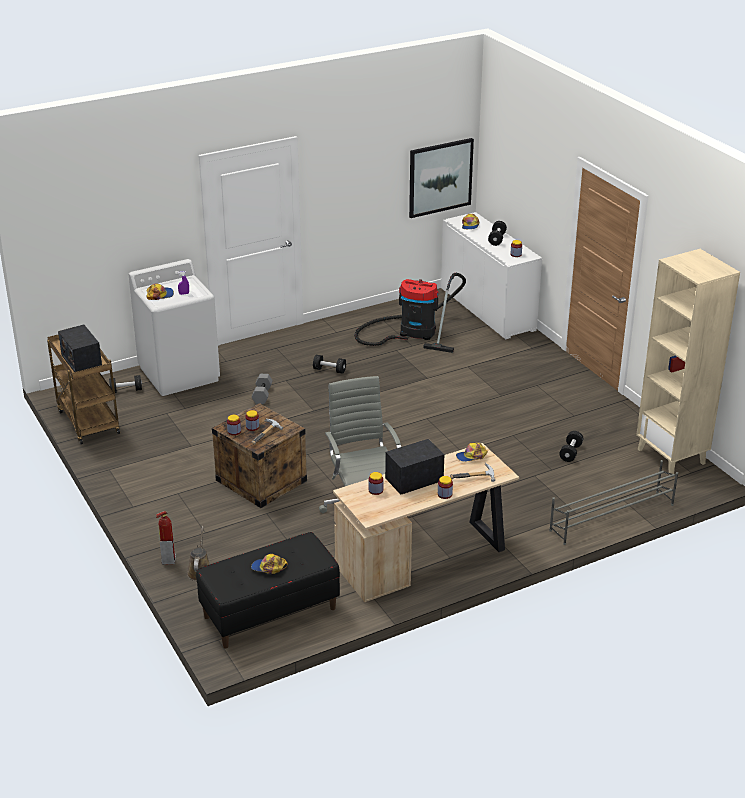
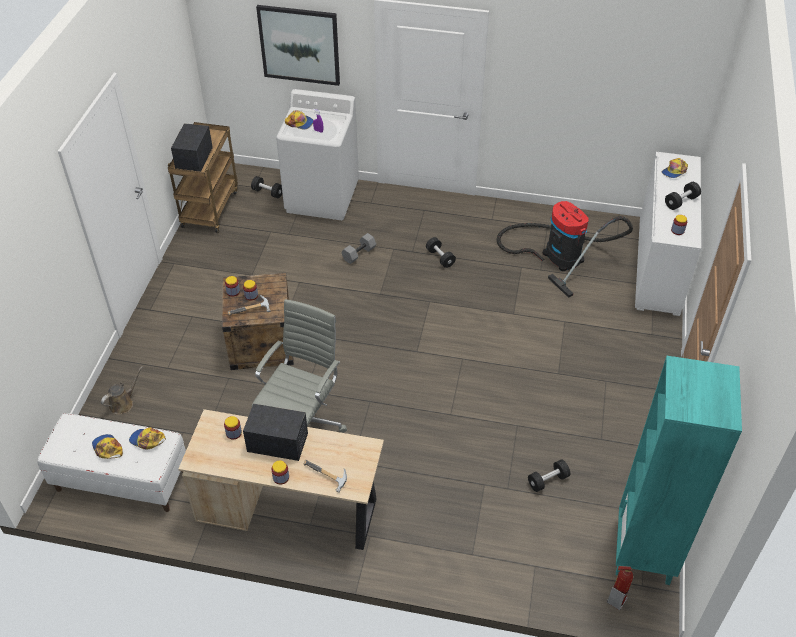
camera: 40 degrees right, 15 degrees up
(168, 560) = (115, 377): fire extinguisher -> fire extinguisher (616, 600)
(270, 613) = (121, 480): black bench -> white bench
(440, 177) = (663, 106): picture -> picture (299, 45)
(471, 456) = (355, 449): cap -> cap (147, 440)
(611, 517) = (499, 583): grey shoe rack -> none
(671, 456) = (644, 552): beige bookcase -> turquoise bookcase

